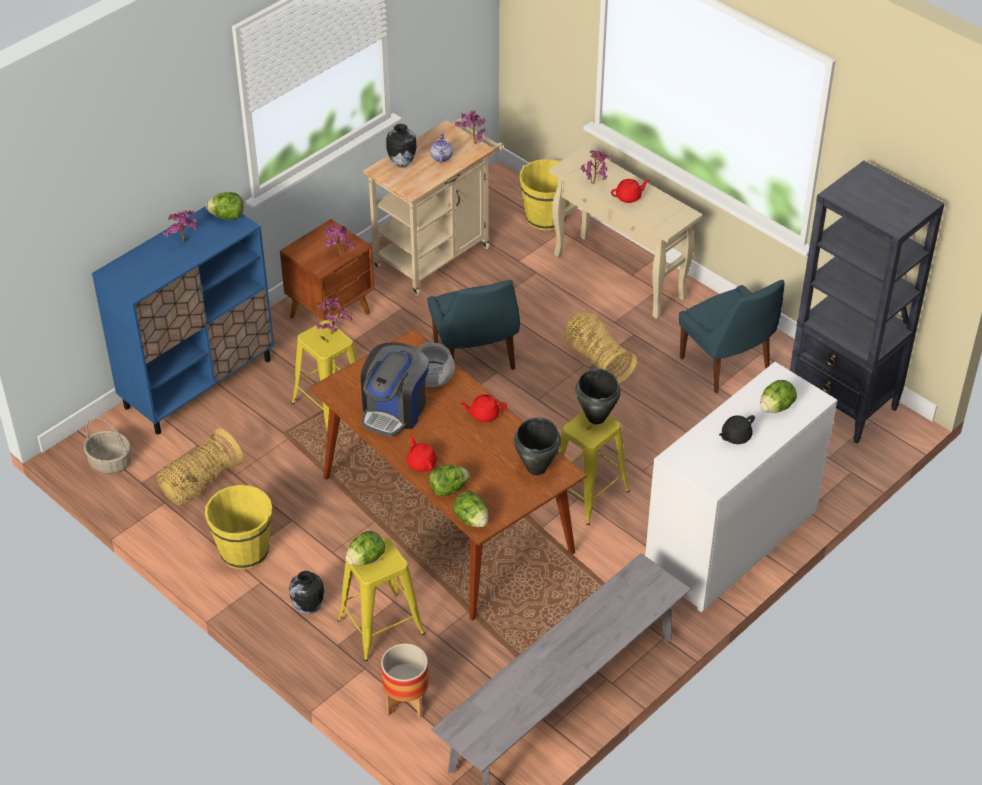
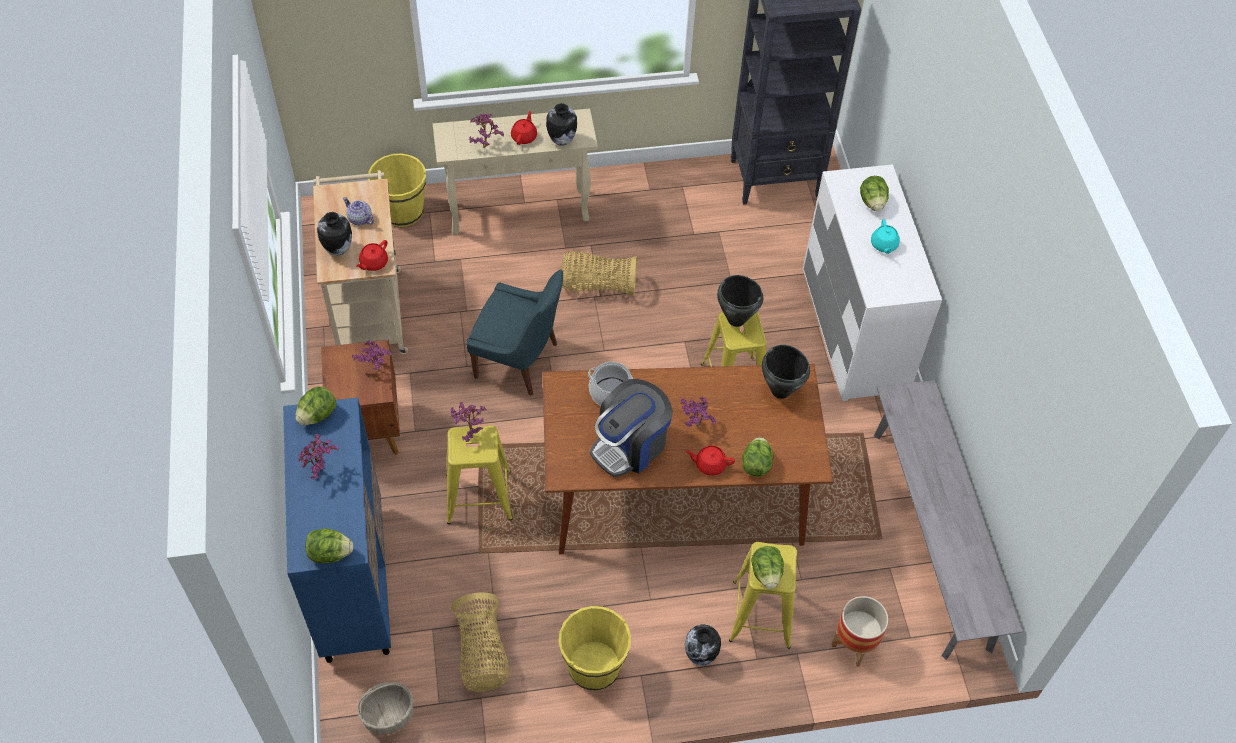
camera: 55 degrees left, 10 degrees up
(394, 410) = (630, 445): coffee machine -> coffee machine turned 75 degrees clockwise
(471, 519) = (803, 469): lettuce -> lettuce (330, 553)
(472, 142) = (363, 187): potted plant -> potted plant (695, 427)
(484, 414) = (690, 387): red teapot -> red teapot (373, 263)
(649, 217) = (561, 141): none -> vase
(726, 365) = (676, 213): blue chair -> none
(735, 436) = (884, 245): black teapot -> turquoise teapot

